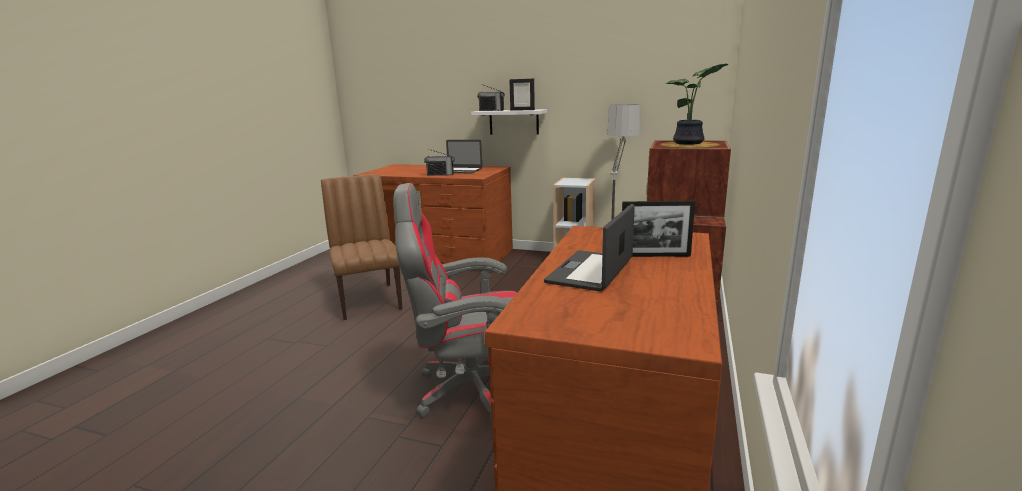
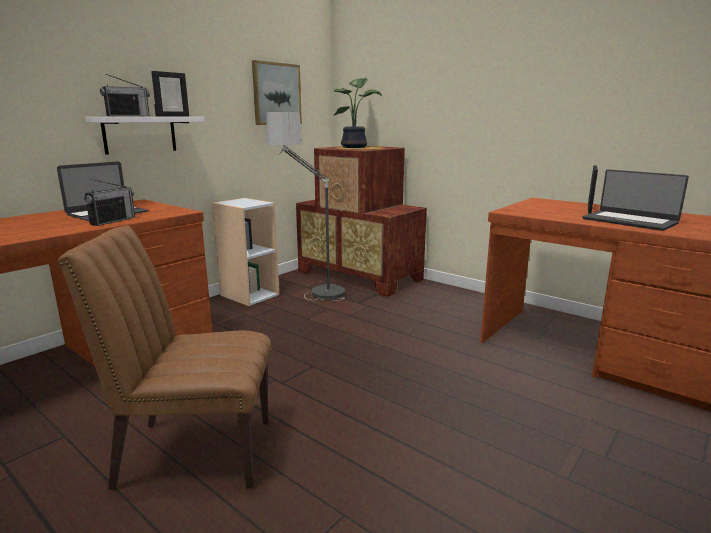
camera: 70 degrees left, 0 degrees up
(473, 389) = (516, 399): grey office chair -> none
(646, 85) = (276, 94): none -> picture

